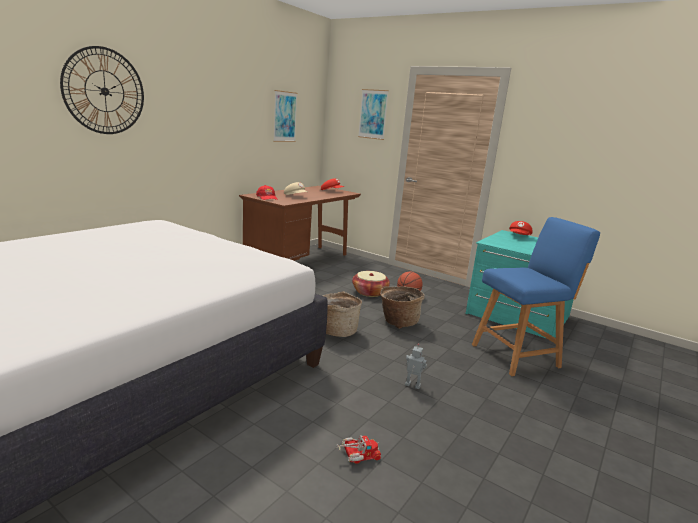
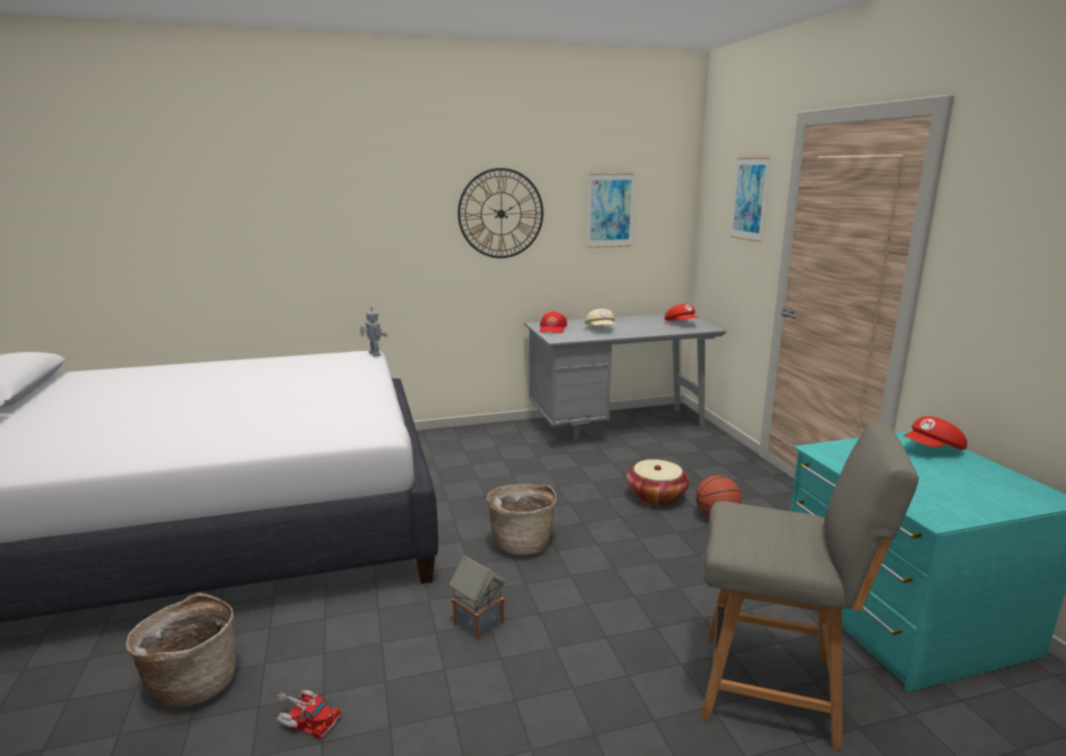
camera: 40 degrees right, 0 degrees up
(104, 91) = (332, 201): wall clock -> wall clock (501, 213)
(300, 261) = (618, 426): brown desk -> grey desk
(372, 375) = (478, 623): none -> toy house
(398, 322) = (632, 556): basket -> basket (192, 683)
(412, 386) = (508, 661): toy robot -> toy robot (374, 354)
(517, 355) = (775, 688): blue chair -> grey chair

